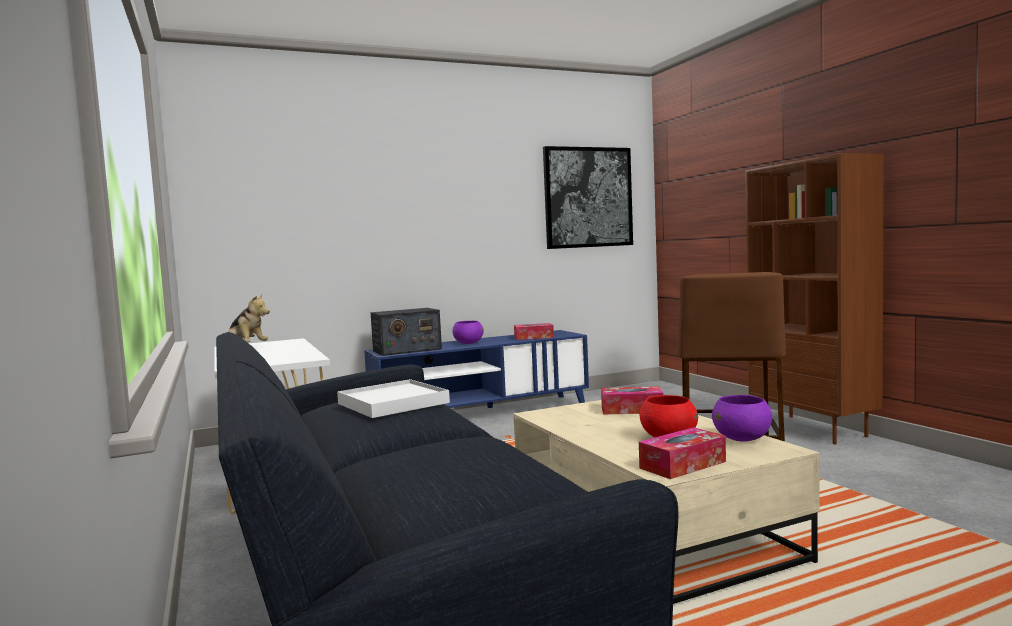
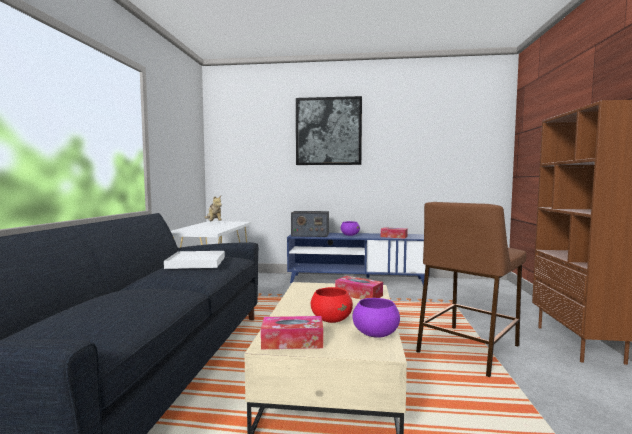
camera: 30 degrees right, 0 degrees up
(588, 197) = (454, 144): picture -> picture (328, 131)

